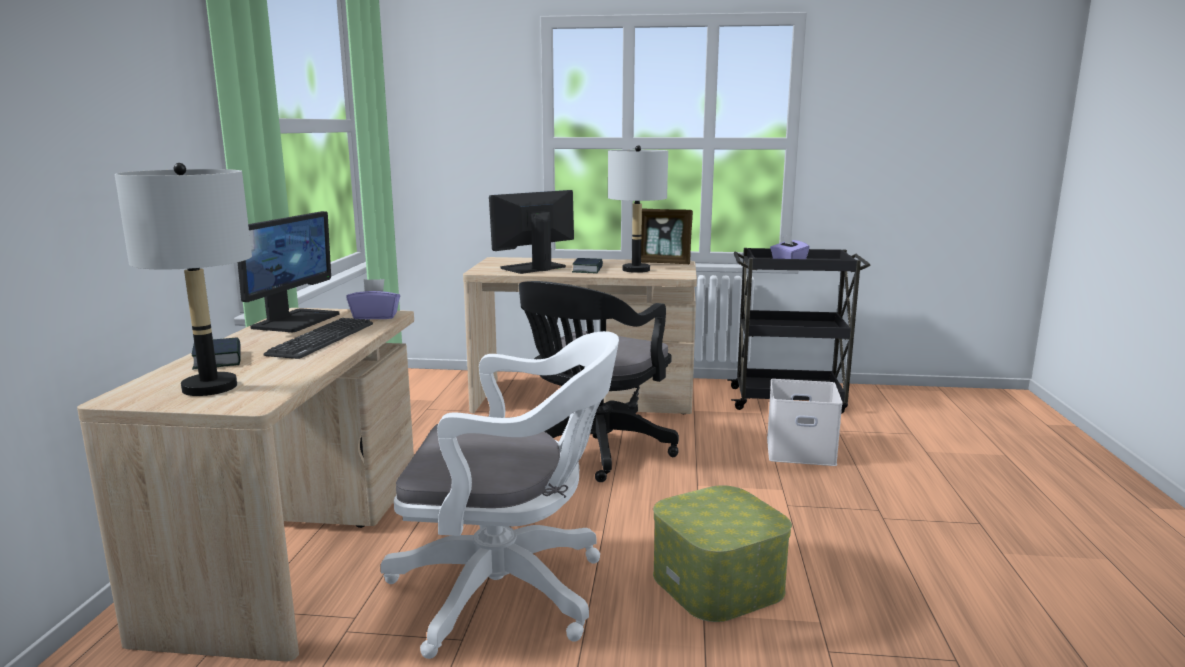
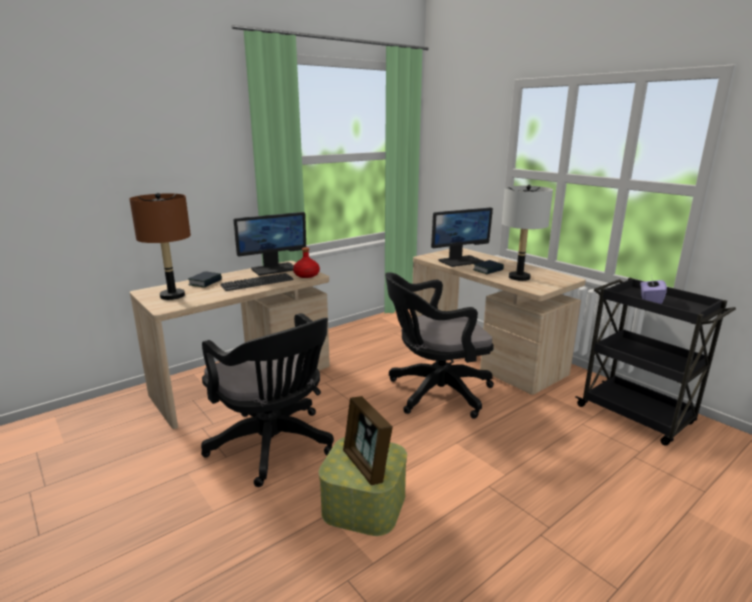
camera: 45 degrees right, 5 degrees up
(210, 387) = (172, 296): grey table lamp -> brown table lamp
(375, 316) = (306, 275): purple tissue box -> red bottle
(510, 591) = (274, 447): white office chair -> black office chair
(533, 268) = (460, 261): monitor -> monitor turned 150 degrees clockwise
(663, 263) = (555, 276): picture frame -> picture frame (366, 465)
(801, 450) = (573, 456): white storage box -> none

